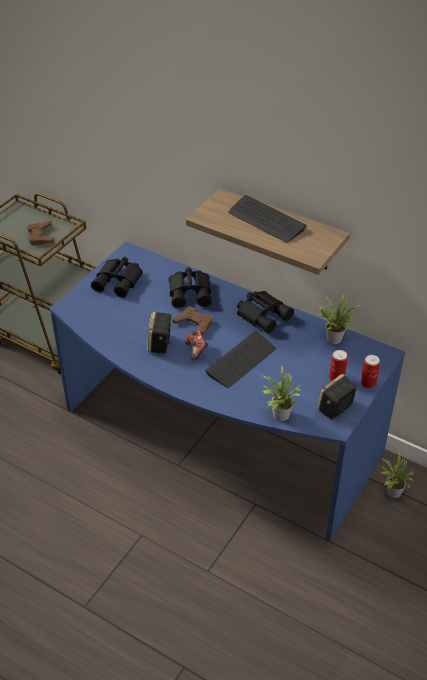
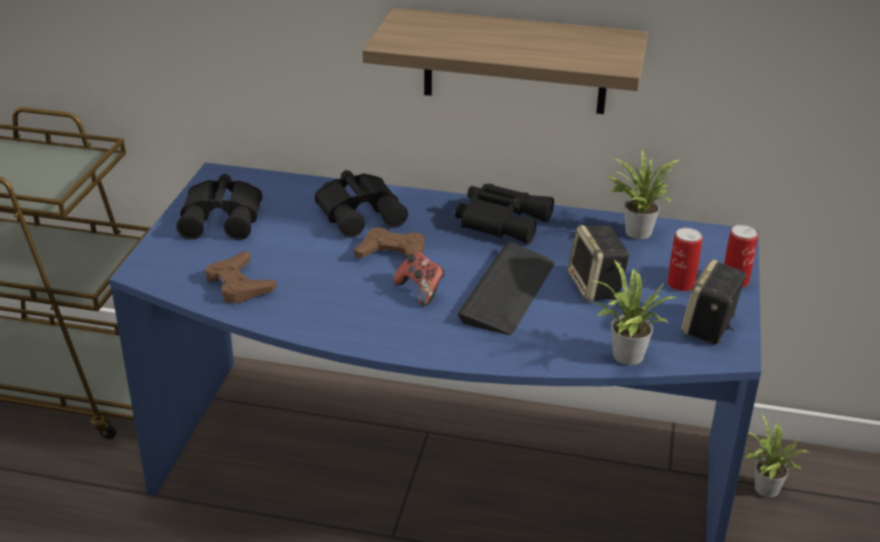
camera: 20 degrees left, 10 degrees down
(41, 236) = (45, 175): brown game controller -> brown game controller (239, 284)
(160, 344) = (349, 294): speaker -> speaker (596, 287)
(266, 220) = (502, 34): keyboard -> none

